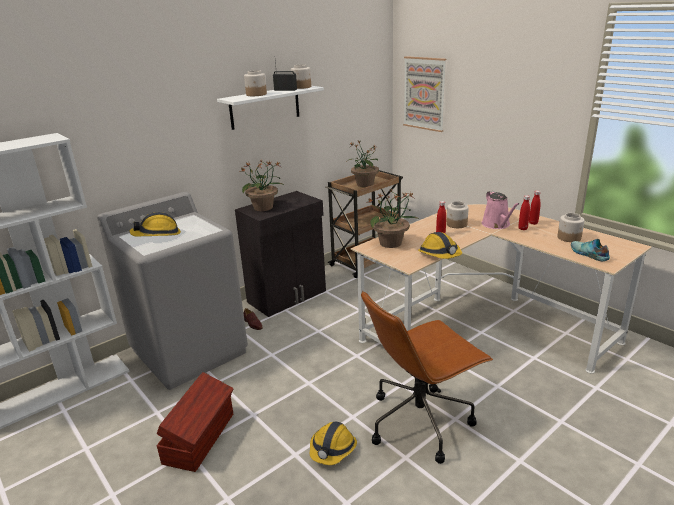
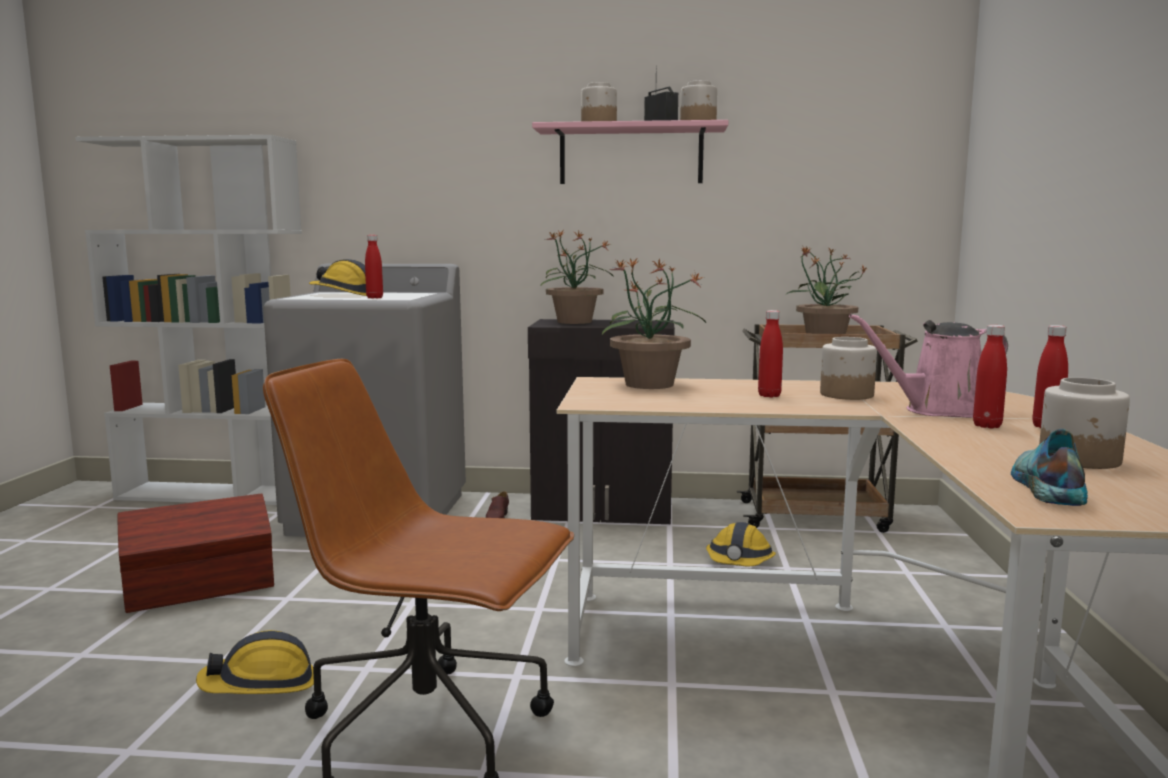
camera: 45 degrees right, 15 degrees down
(194, 234) = (374, 298): none -> red bottle
(265, 107) = (631, 155): white shelf -> pink shelf
(424, 93) = (999, 156): picture -> none
(440, 255) = (681, 408): hard hat -> hard hat (739, 562)
(497, 225) = (938, 411): pink watering can -> pink watering can turned 45 degrees clockwise

